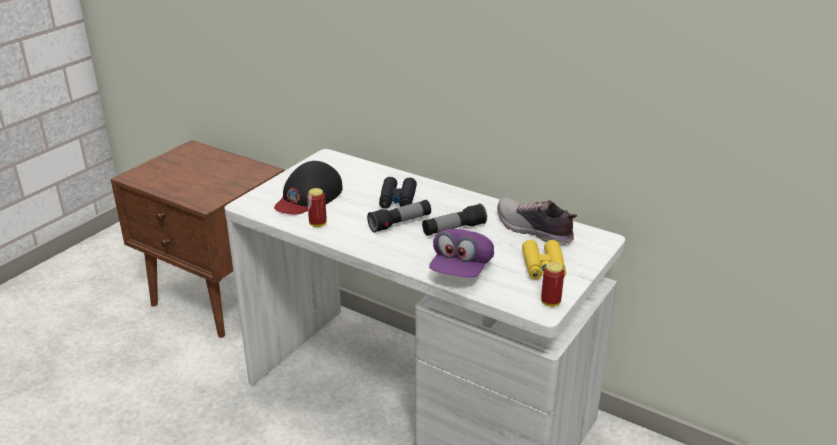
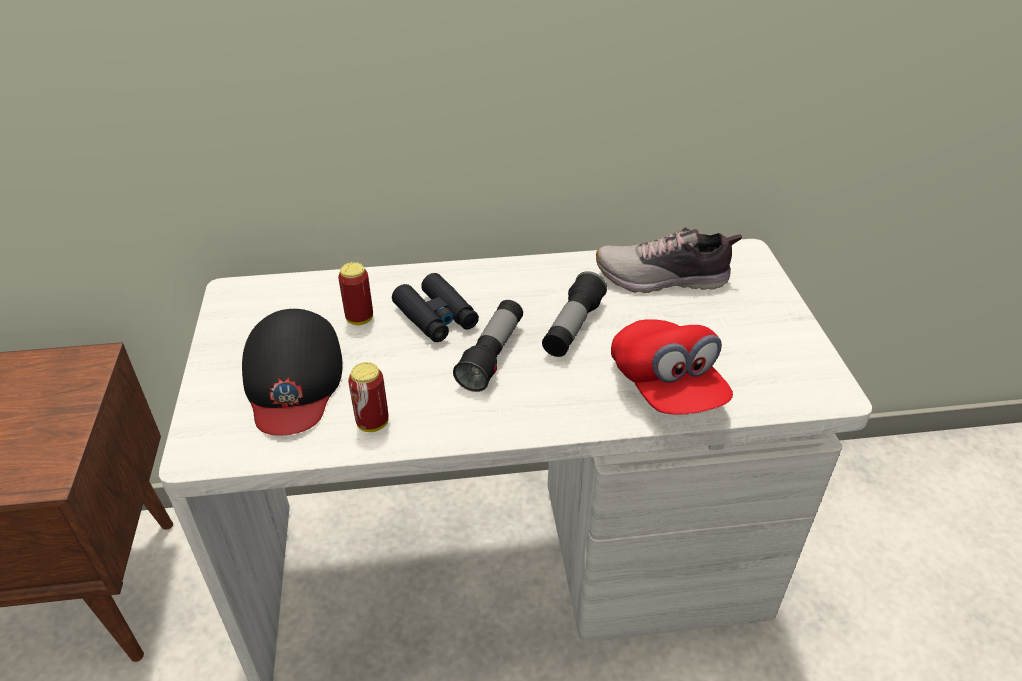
camera: 40 degrees left, 10 degrees up
(461, 269) = (666, 387): purple cap -> red cap
(543, 266) = (744, 327): yellow binoculars -> none
(550, 302) = (823, 376): can -> can (359, 318)

